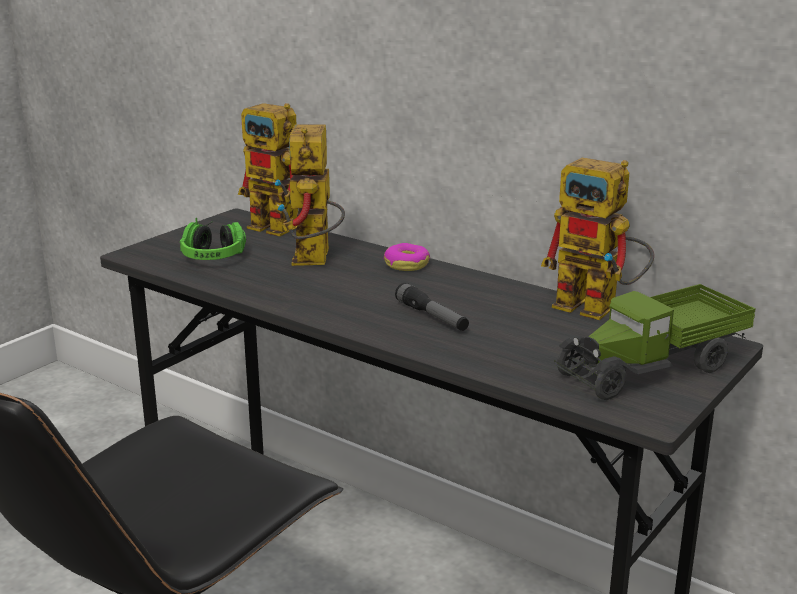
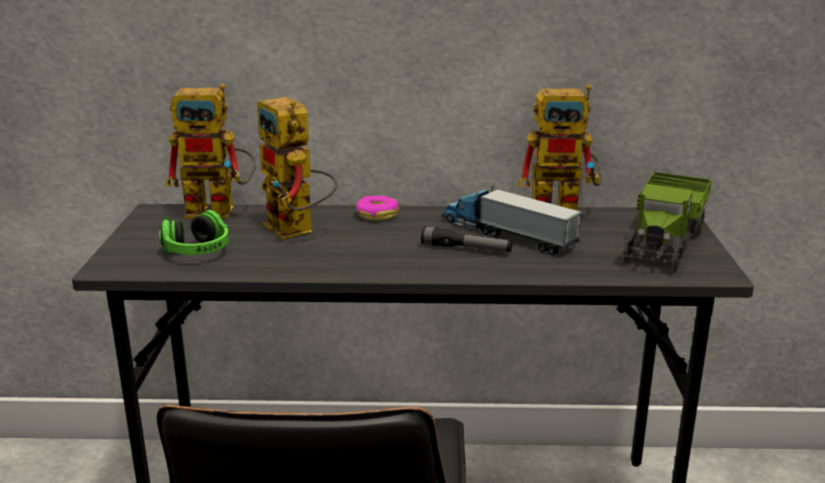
camera: 35 degrees left, 0 degrees up
(495, 315) = (507, 235): none -> toy truck

